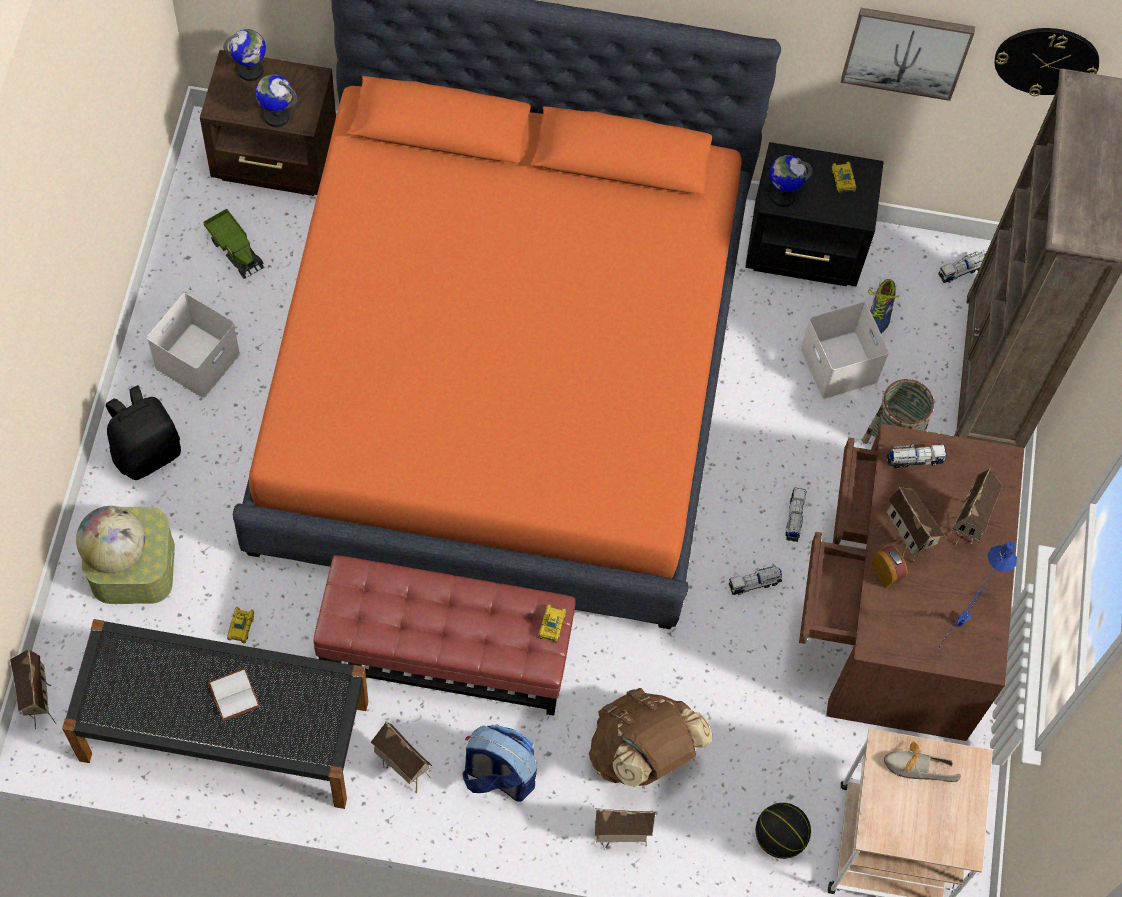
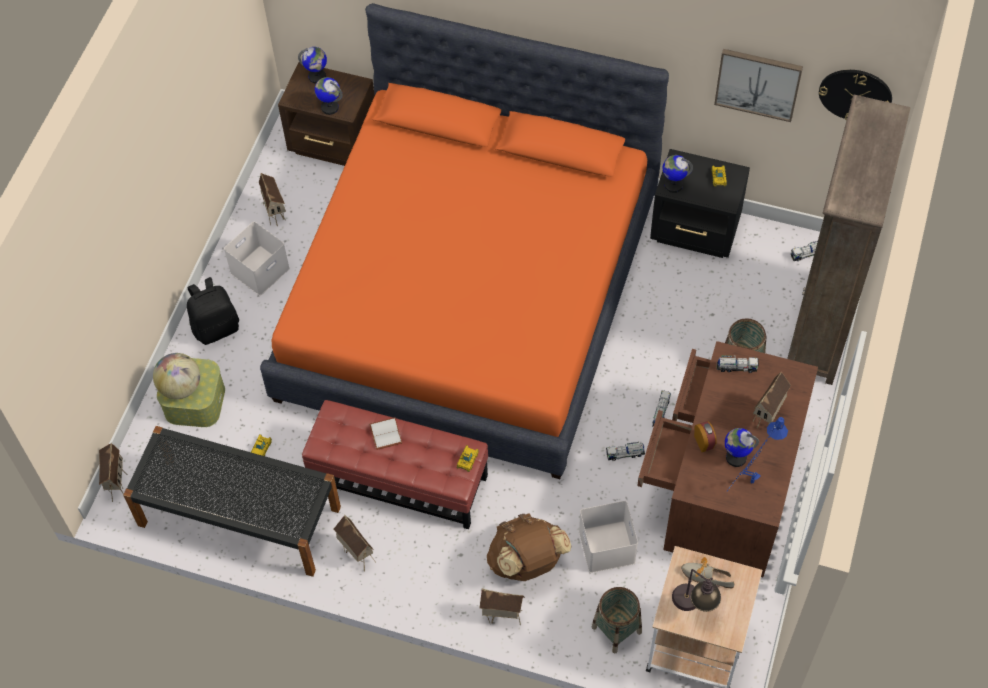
camera: 15 degrees right, 5 degrees down
(232, 695) = (240, 484): white book -> white book (384, 434)
(235, 249) = (297, 200): toy truck -> none
(498, 776) = (423, 566): backpack -> none
(779, 838) = (616, 630): basketball -> basket
(836, 364) = (707, 310): white storage box -> white storage box (605, 546)
(879, 312) = (744, 277): shoe -> none
(904, 541) = (720, 422): toy house -> toy house (276, 214)
(908, 812) = (694, 605): none -> table lamp
(932, 591) = (736, 457): none -> globe

